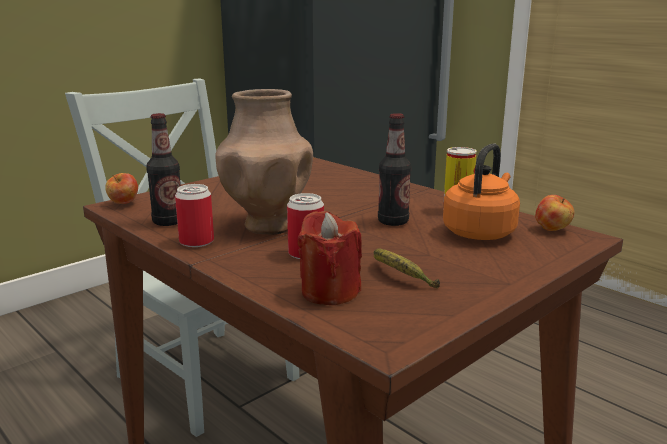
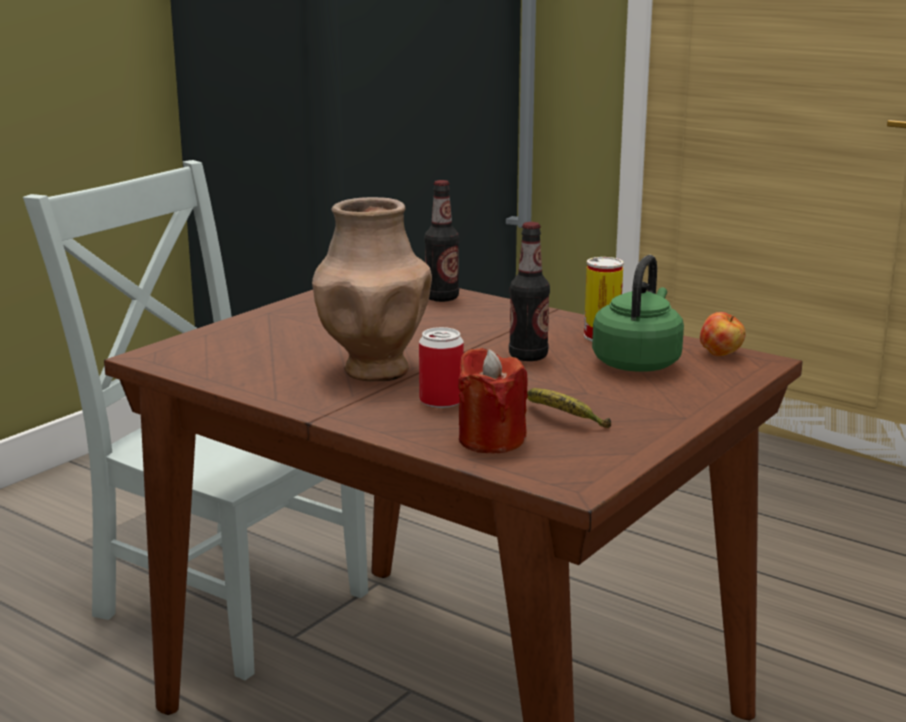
camera: 10 degrees left, 0 degrees up
(124, 204) = (160, 353): apple -> none
(168, 222) = (241, 374): bottle -> bottle (441, 298)
(196, 242) = (297, 396): can -> none
(480, 232) = (638, 362): orange kettle -> green kettle

